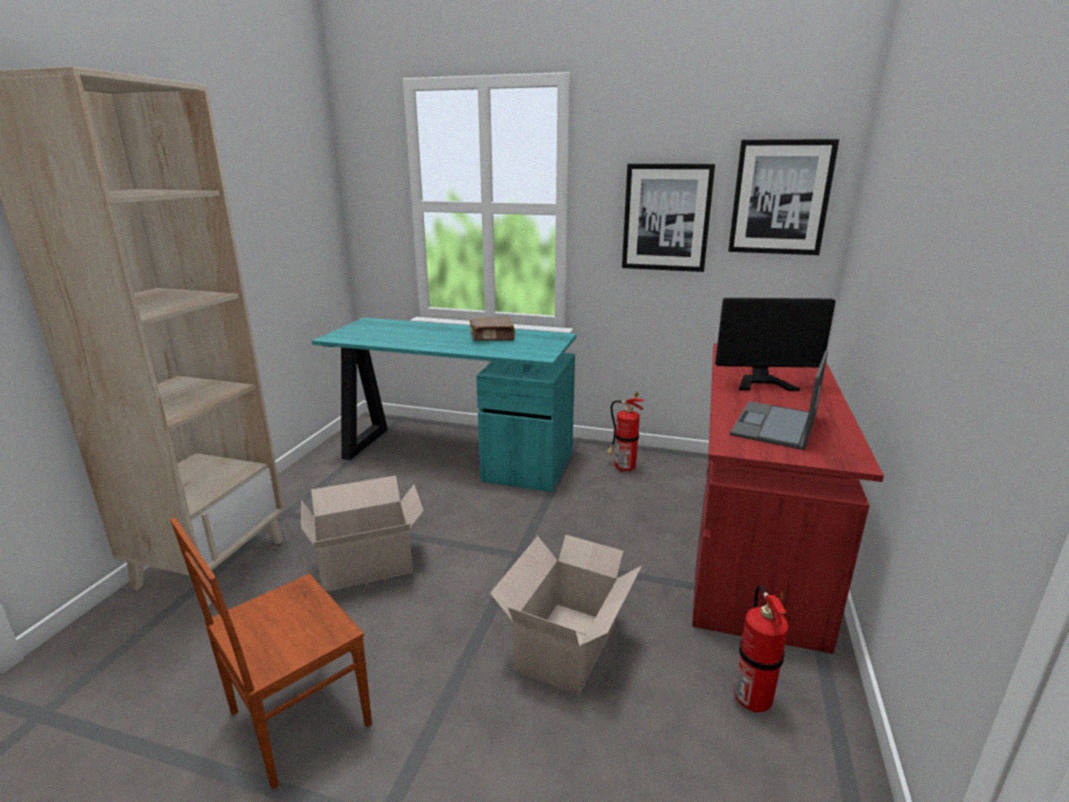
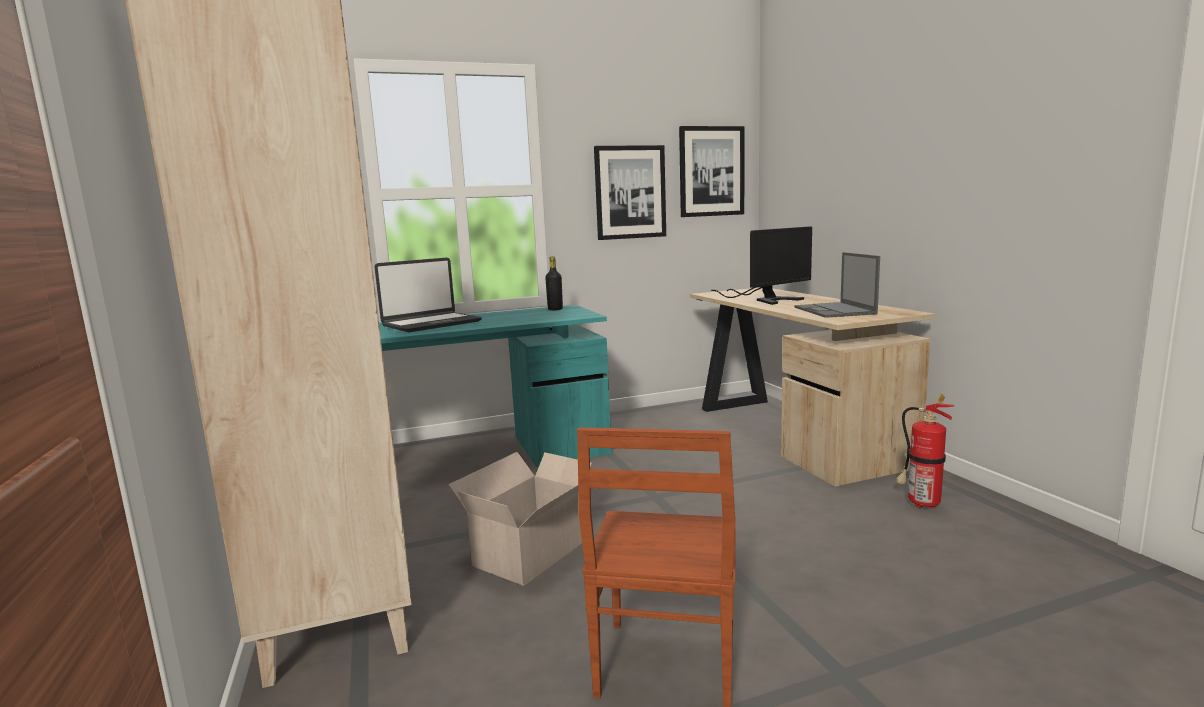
camera: 35 degrees left, 10 degrees down
(422, 333) = (431, 324): none -> laptop
(493, 338) = (511, 315): brown book -> none
(542, 338) = (555, 309): none -> black bottle
(568, 644) = (781, 526): cardboard box -> none
(622, 468) = (640, 424): fire extinguisher -> none
(754, 537) = (791, 433): red desk -> beige desk

